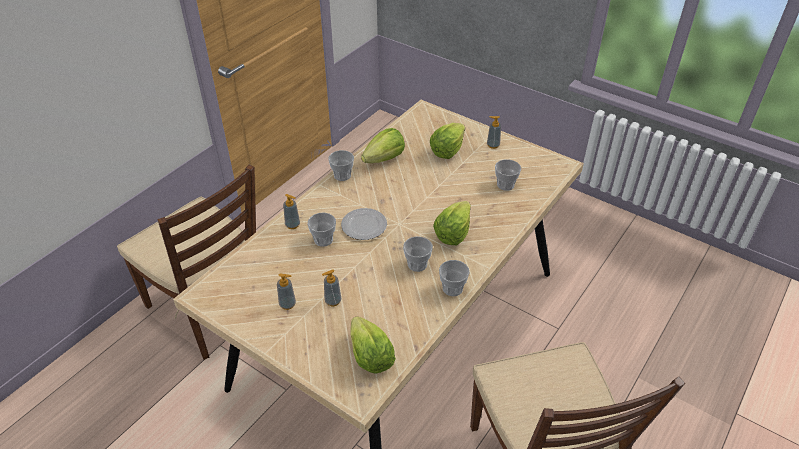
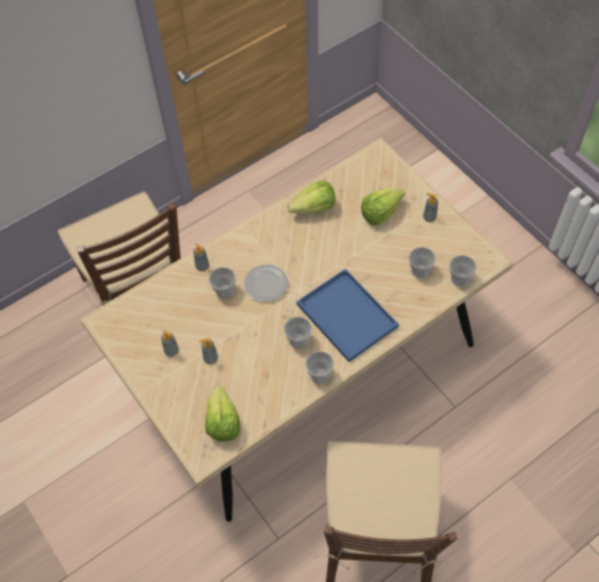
camera: 20 degrees right, 15 degrees up
(342, 175) = (266, 219): cup -> cup (459, 278)
(453, 233) = (345, 315): lettuce -> blue tray

